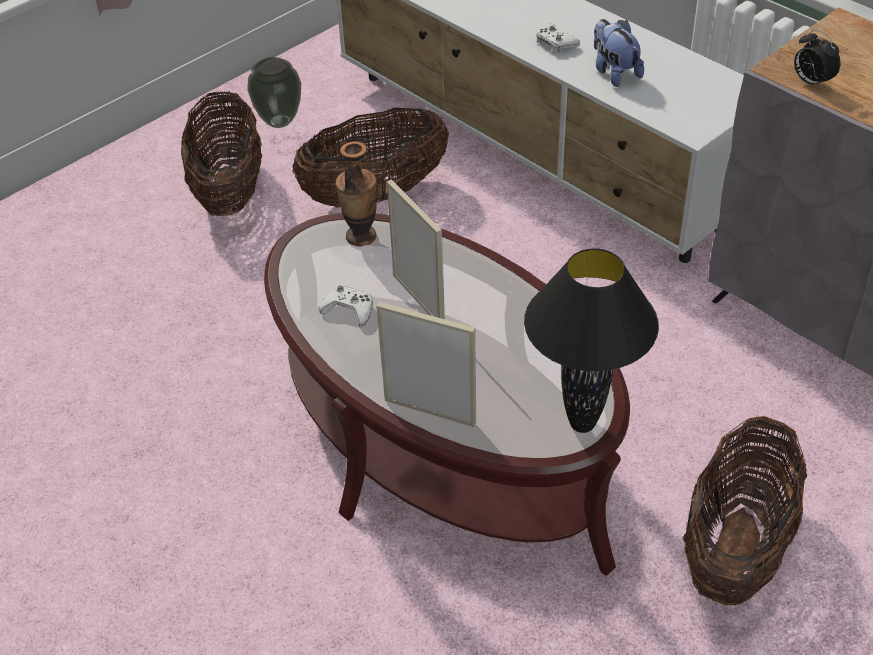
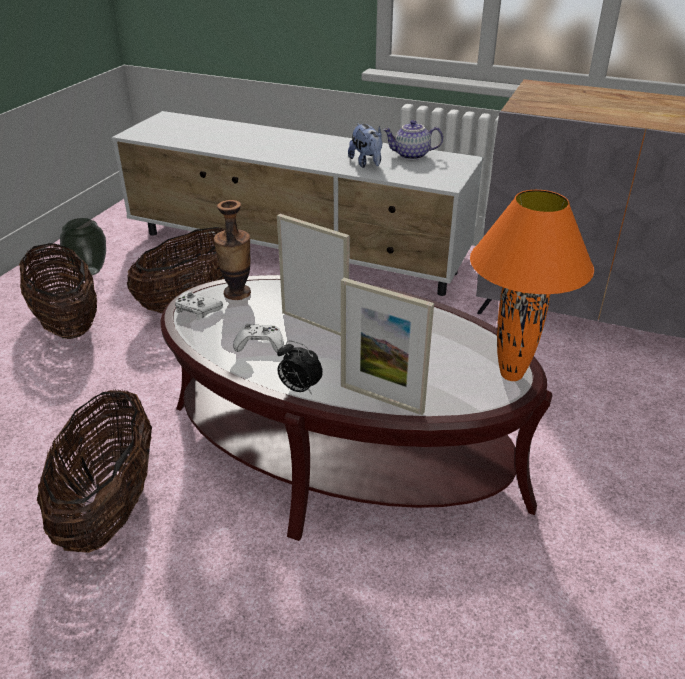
camera: 25 degrees left, 10 degrees down
(430, 411) = (381, 399): picture frame -> picture frame turned 150 degrees counterclockwise
(555, 43) = (314, 155): white game controller -> white game controller (197, 310)
(583, 424) = (512, 374): black table lamp -> orange table lamp
(614, 72) = (367, 163): plush toy -> plush toy turned 150 degrees counterclockwise
(681, 70) = (411, 156): none -> teapot
(735, 548) = (609, 464): basket -> basket (110, 506)
(811, 82) = (548, 110): alarm clock -> alarm clock (299, 389)

